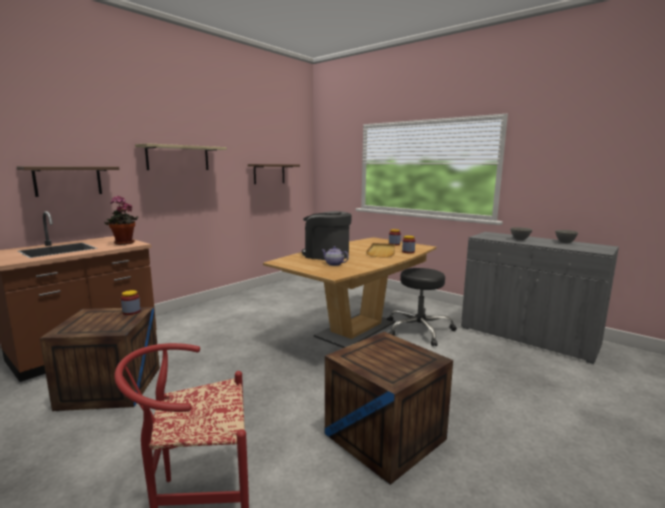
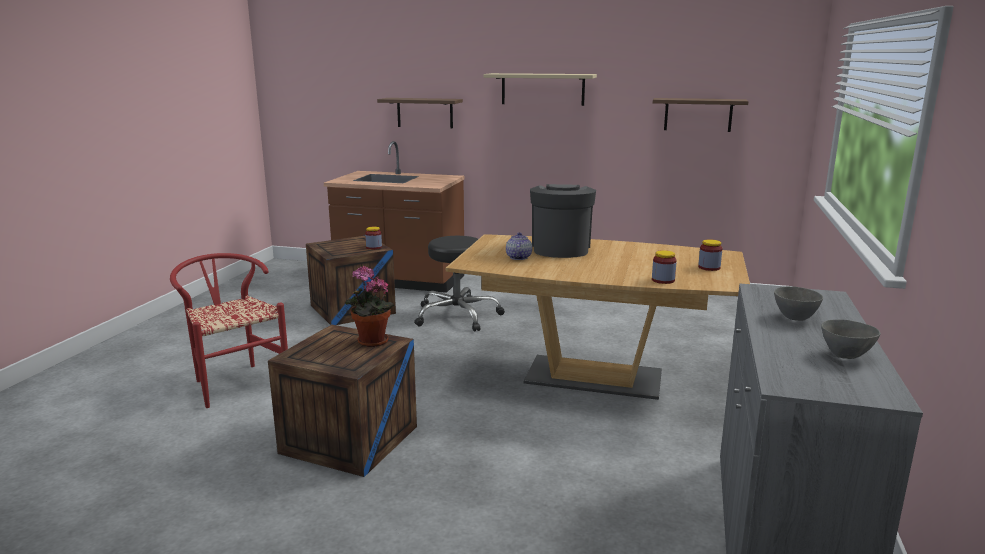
camera: 65 degrees right, 5 degrees up
(124, 243) = (430, 183): potted plant -> potted plant (370, 342)
(381, 252) = (634, 267): beige tray -> none
(418, 330) = (654, 423): black stool -> black stool (457, 315)

